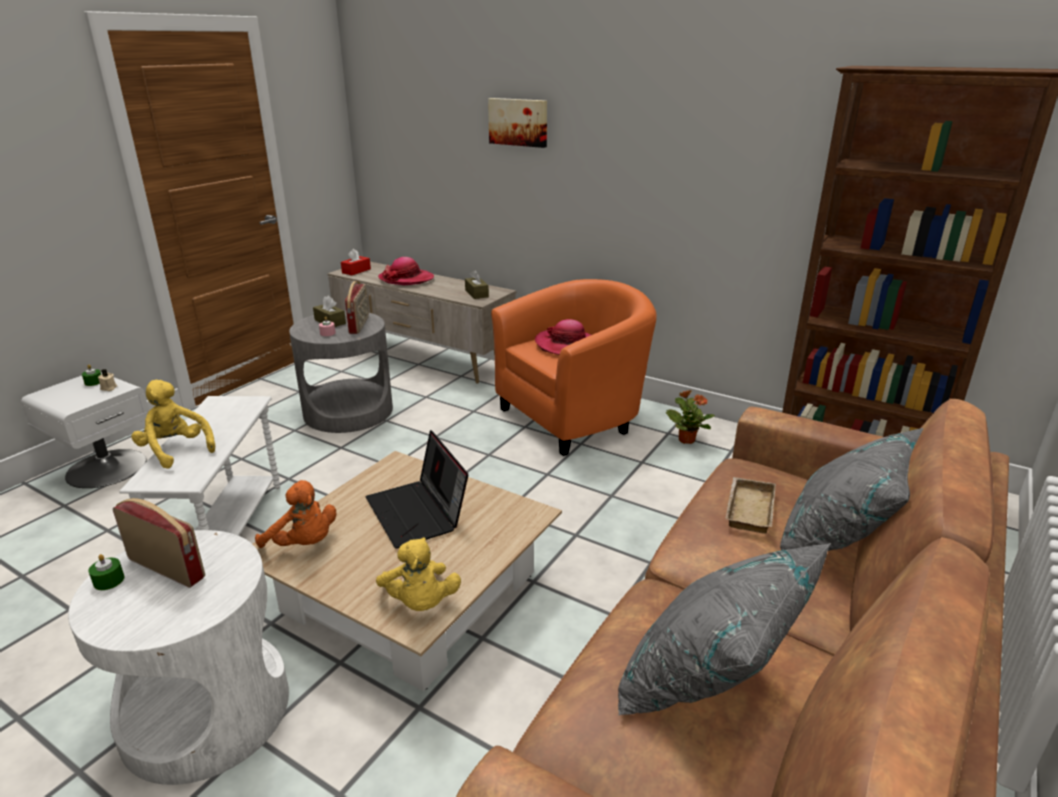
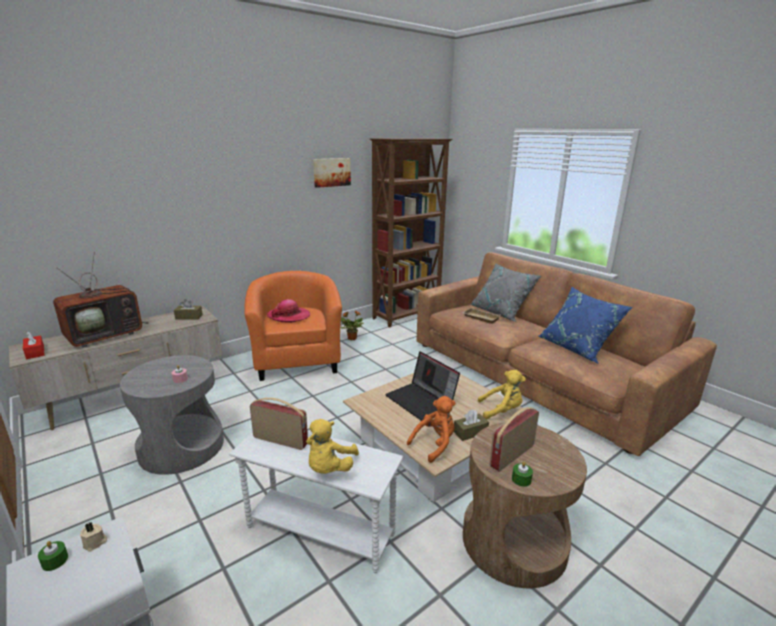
camera: 70 degrees left, 5 degrees down
(175, 450) = (329, 468): yellow plush toy -> yellow plush toy turned 45 degrees counterclockwise
(206, 711) = (514, 541): white side table -> brown side table
(330, 322) = (153, 376): brown tissue box -> brown tissue box (470, 432)
(359, 325) = (181, 364): radio -> radio (281, 440)
(406, 279) = (106, 335): hat -> television
(418, 513) = (422, 401): laptop -> laptop turned 60 degrees clockwise
(518, 122) = (181, 183): picture -> picture (331, 172)
(710, 682) = (577, 348): grey pillow -> blue pillow

